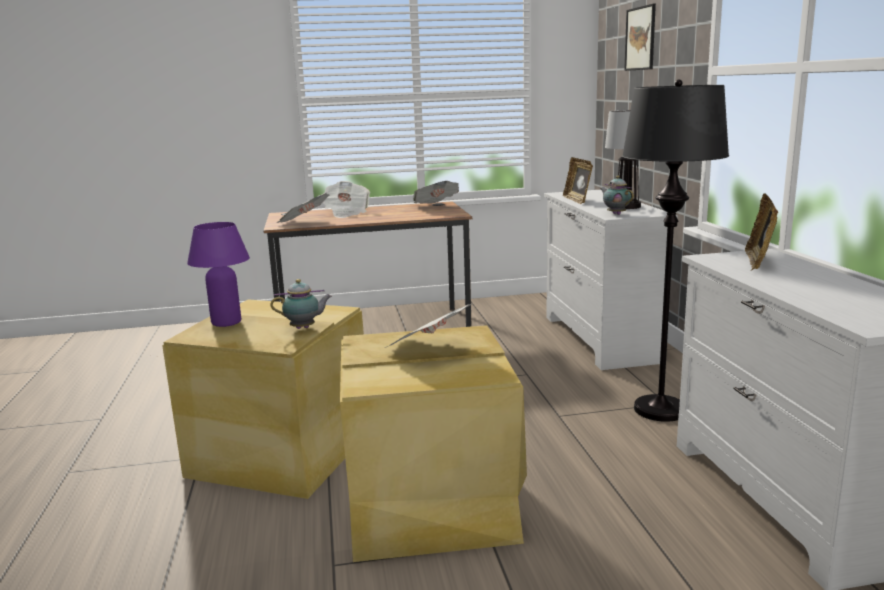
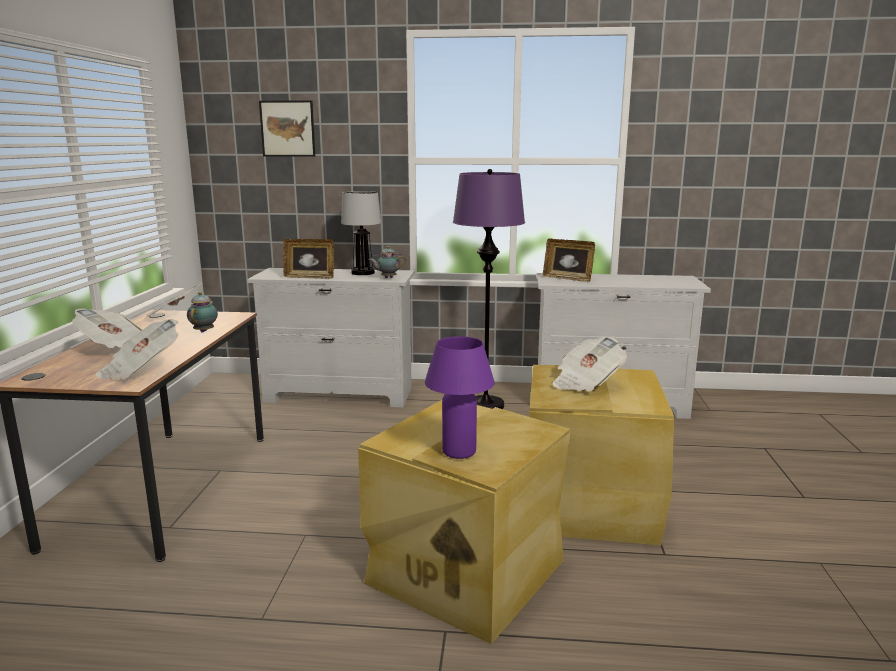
camera: 75 degrees left, 0 degrees up
(304, 328) = (506, 418): teapot -> teapot (205, 331)
(660, 410) = (486, 405): black floor lamp -> purple floor lamp

